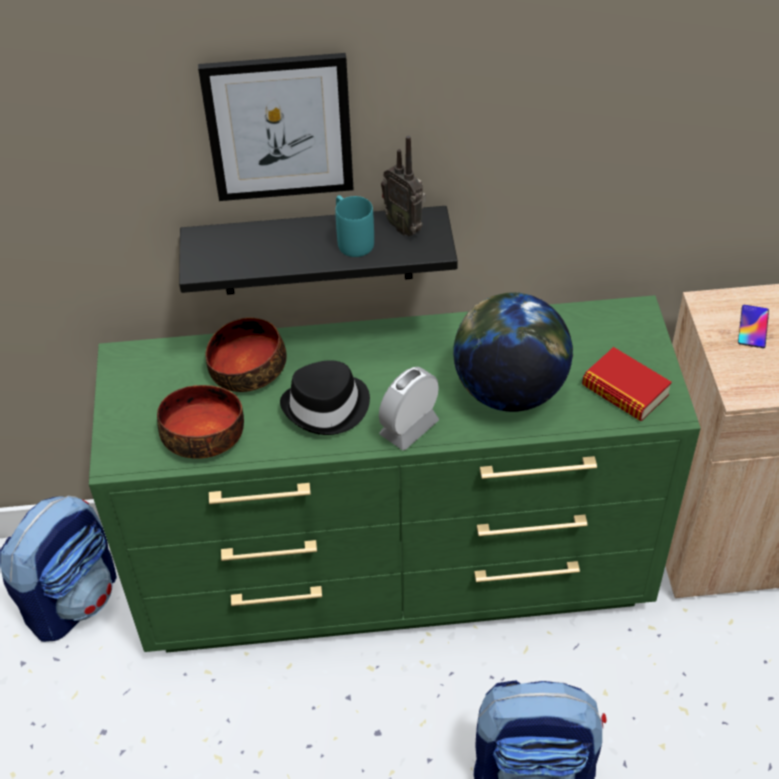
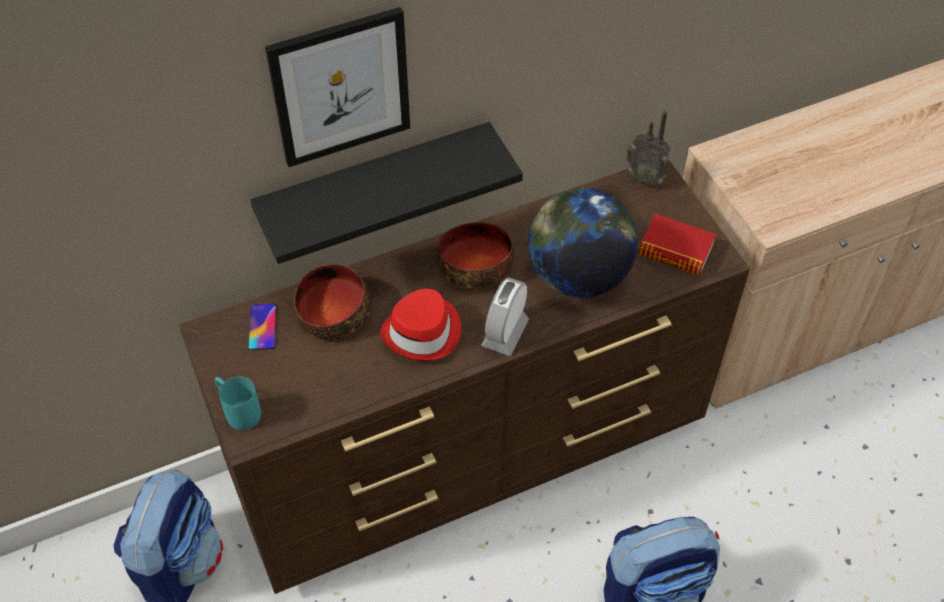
camera: 20 degrees left, 5 degrees up
(204, 433) = (320, 387): bowl -> bowl (476, 265)
(327, 407) = (423, 332): black hat -> red hat
(351, 240) = (419, 175): turquoise mug -> turquoise mug (238, 410)
(398, 574) = (473, 453): green dresser -> brown dresser
(405, 227) = (462, 151): radio -> radio (644, 178)
(753, 327) = (758, 166): phone -> phone (262, 327)

